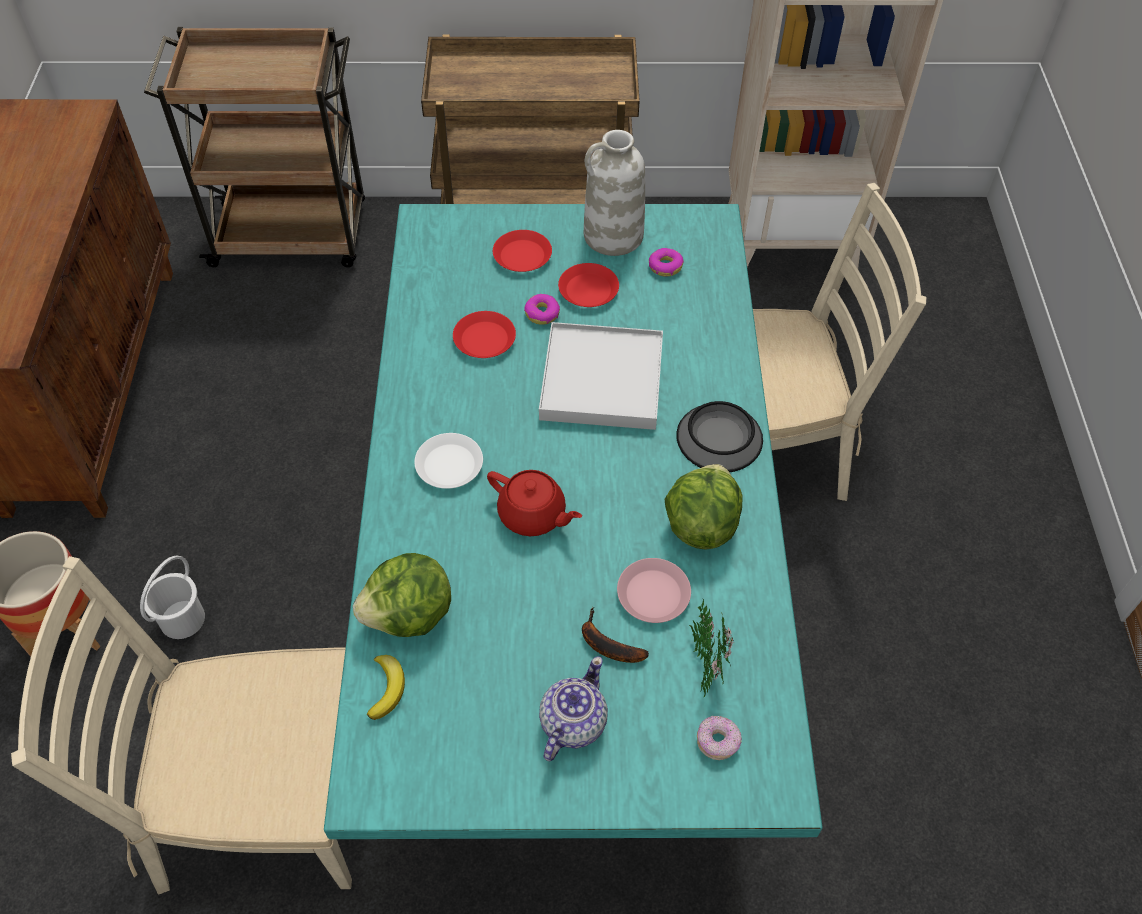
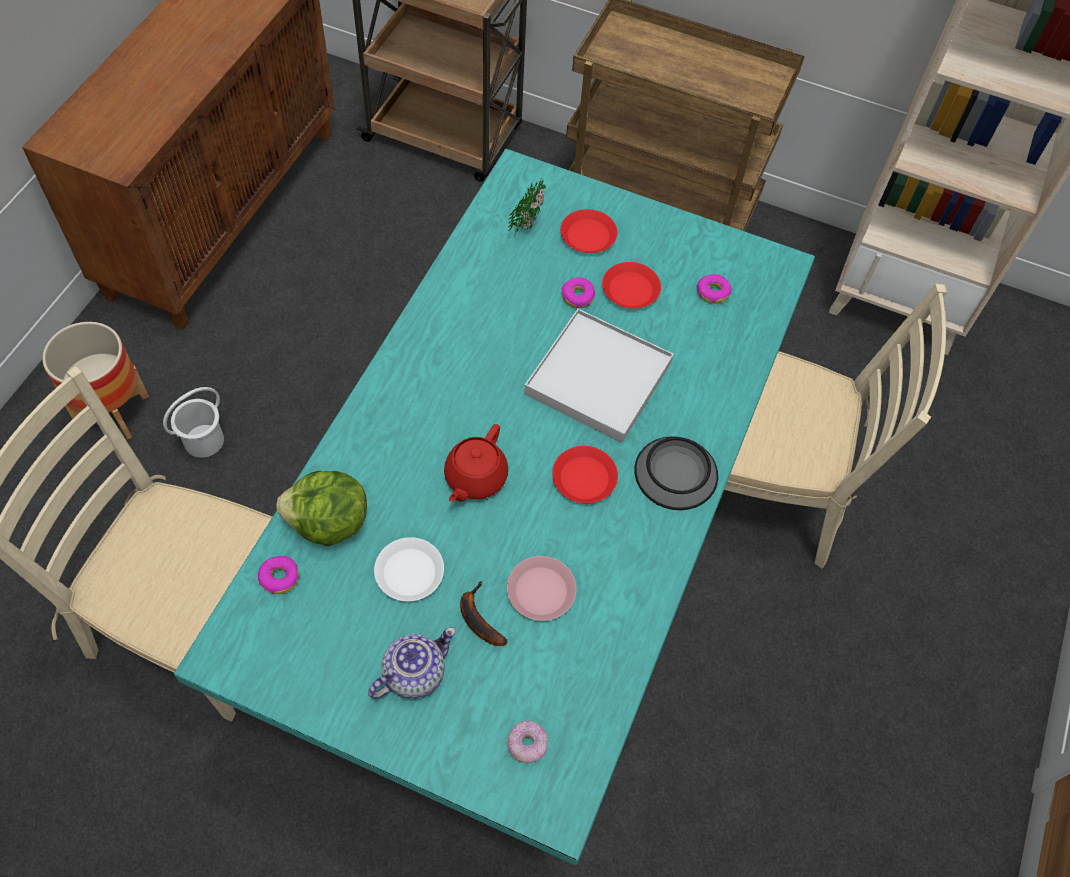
camera: 20 degrees right, 5 degrees up
(386, 688) = (279, 577): banana -> donut
(449, 465) = (426, 405): white plate -> white plate (409, 573)
(484, 339) = (514, 301): red plate -> red plate (584, 478)
(533, 515) = (475, 478): red teapot -> red teapot turned 60 degrees clockwise
(612, 236) = (679, 246): white vase -> none
(700, 525) = (616, 546): lettuce -> none
(705, 661) = (555, 670): potted plant -> potted plant (529, 222)

